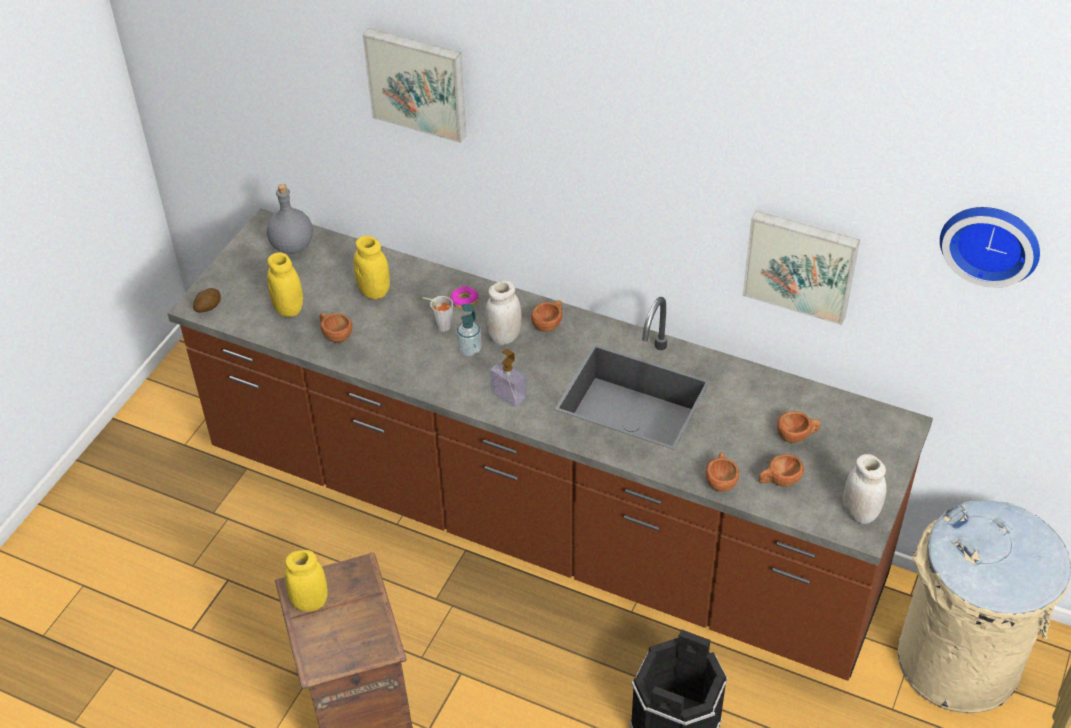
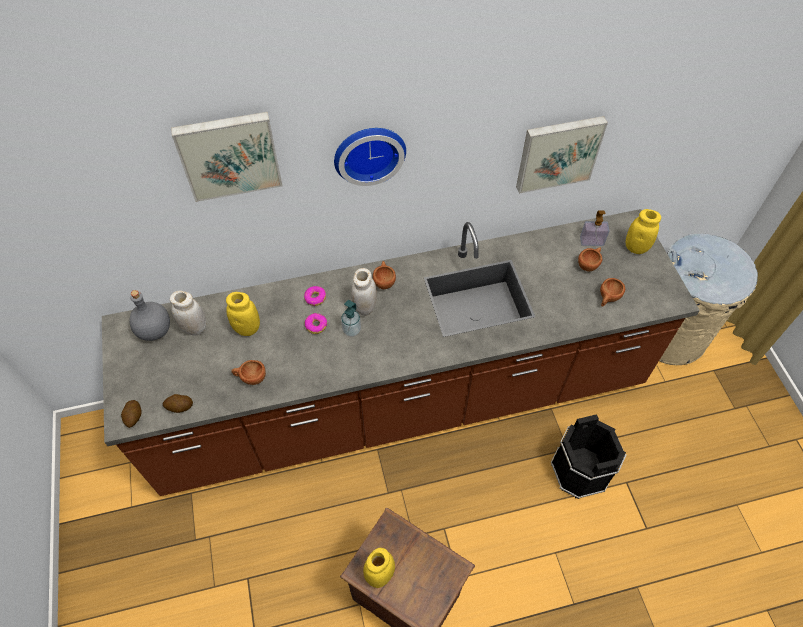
camera: 40 degrees left, 10 degrees up
(252, 322) = (179, 407): none -> potato
(288, 309) = (197, 379): yellow jar -> yellow jar (636, 247)
(440, 326) = (316, 325): grey cup -> donut
(508, 395) = (406, 345): soap dispenser -> soap dispenser (591, 241)
(720, 480) = (578, 319): brown cup -> none
(860, 513) = (664, 290): white jar -> white jar (194, 328)
(991, 241) = (697, 75): wall clock -> wall clock (368, 152)

